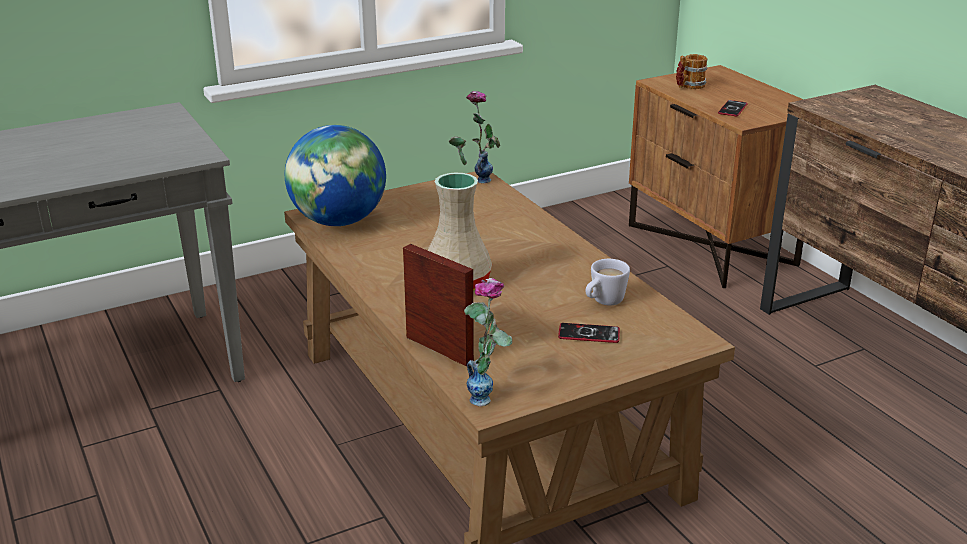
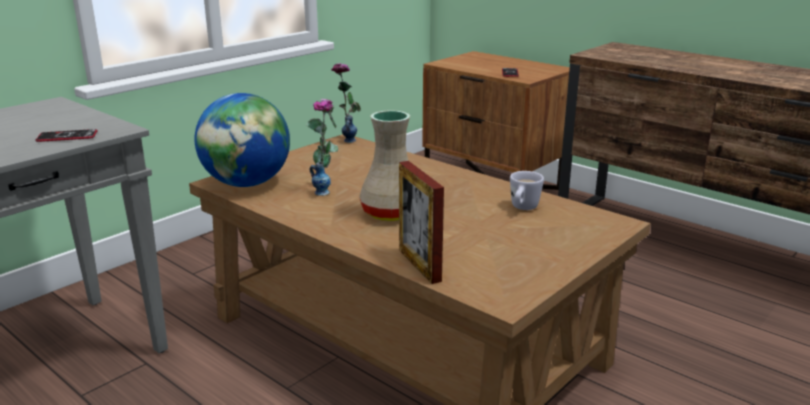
camera: 20 degrees left, 5 degrees down
(439, 349) = (419, 265): picture frame -> picture frame turned 135 degrees counterclockwise
(488, 393) = (494, 292): vase -> vase (326, 189)
(589, 334) = (533, 232): phone -> phone (67, 137)
(689, 86) = (465, 63): mug -> none

